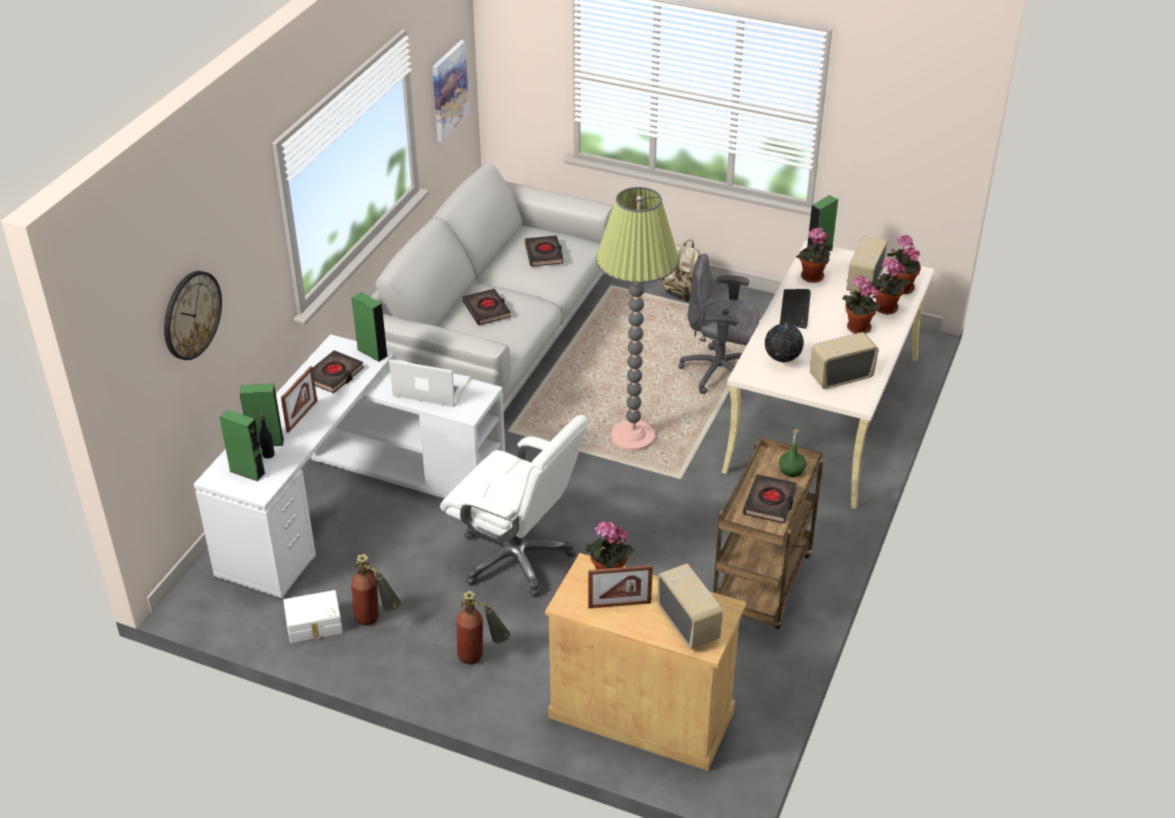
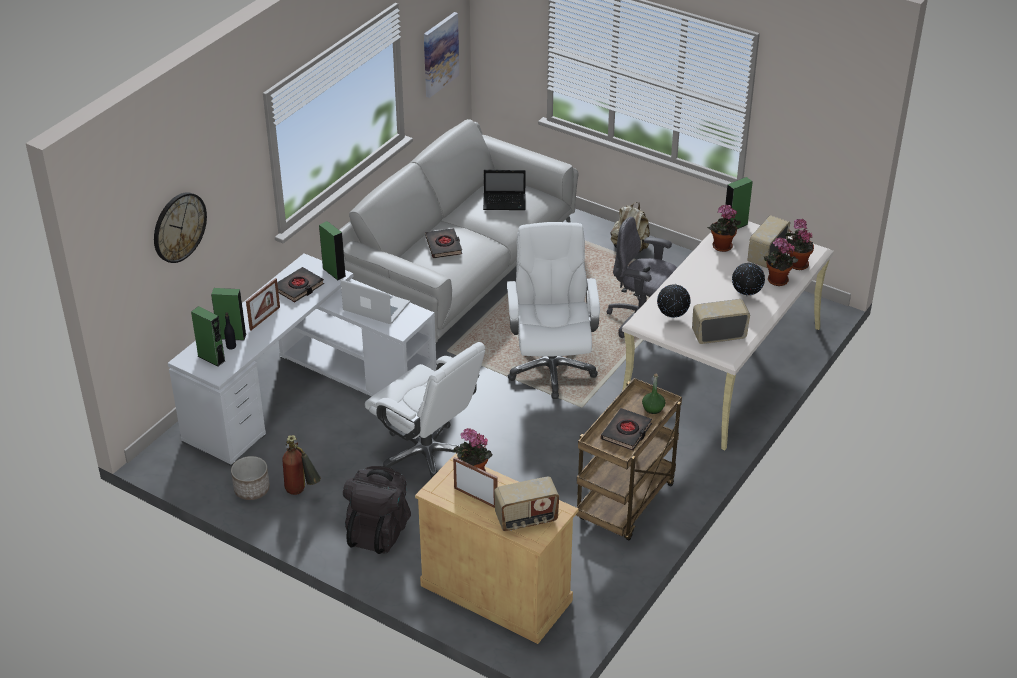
camera: 10 degrees right, 0 degrees up
(314, 625) = (252, 489): white storage box -> planter
(481, 656) = (378, 531): fire extinguisher -> black backpack
(544, 254) = (505, 202): black book -> laptop
(619, 604) = (475, 497): picture frame -> picture frame turned 150 degrees counterclockwise
(633, 437) = (551, 368): floor lamp -> white office chair
(688, 624) = (526, 519): radio -> radio turned 90 degrees clockwise
(795, 309) = (698, 273): keyboard -> none
(856, 328) = (746, 295): potted plant -> globe

